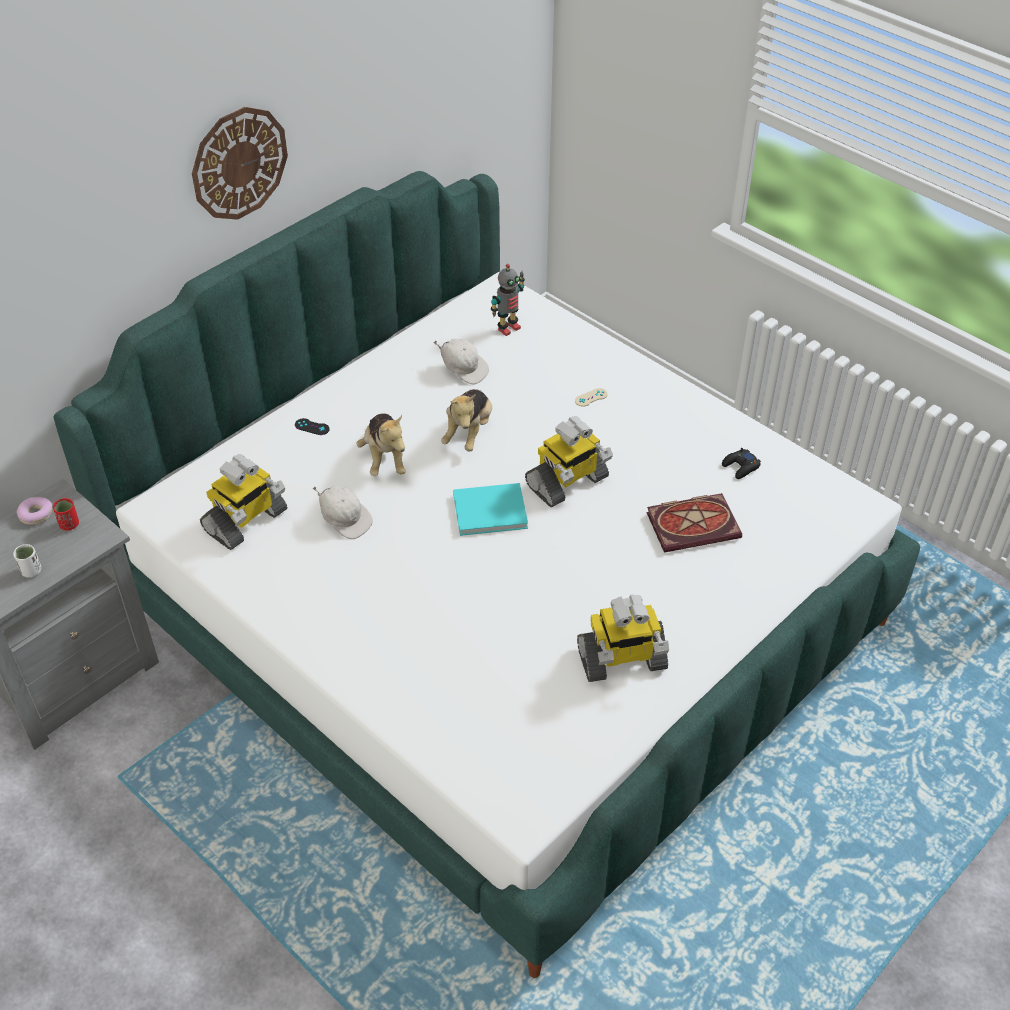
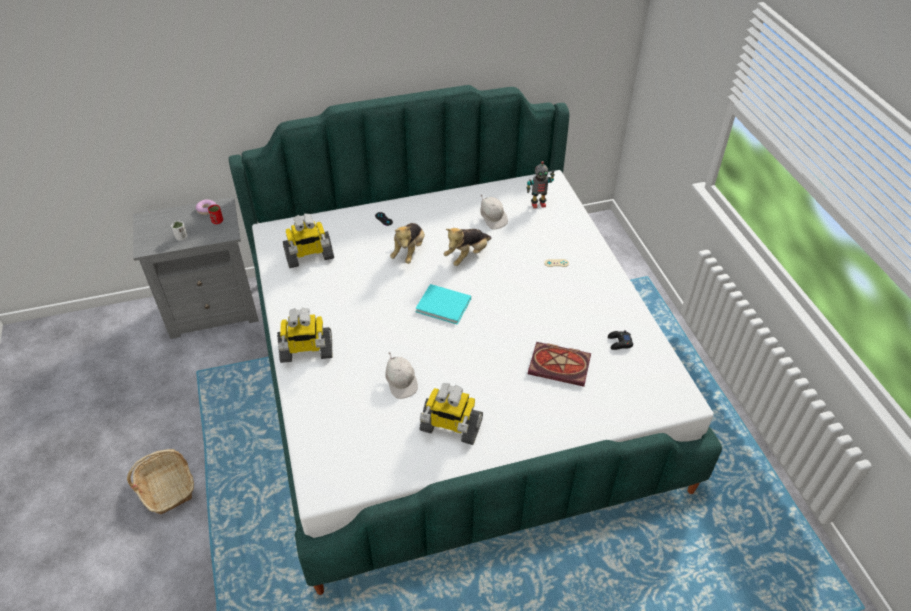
camera: 30 degrees right, 0 degrees up
(206, 958) = (167, 487): none -> basket
(239, 163) = (379, 43): wall clock -> none
(345, 520) = (360, 277): white cap -> white cap (401, 382)
(567, 483) = (502, 307): toy robot -> toy robot (306, 351)

